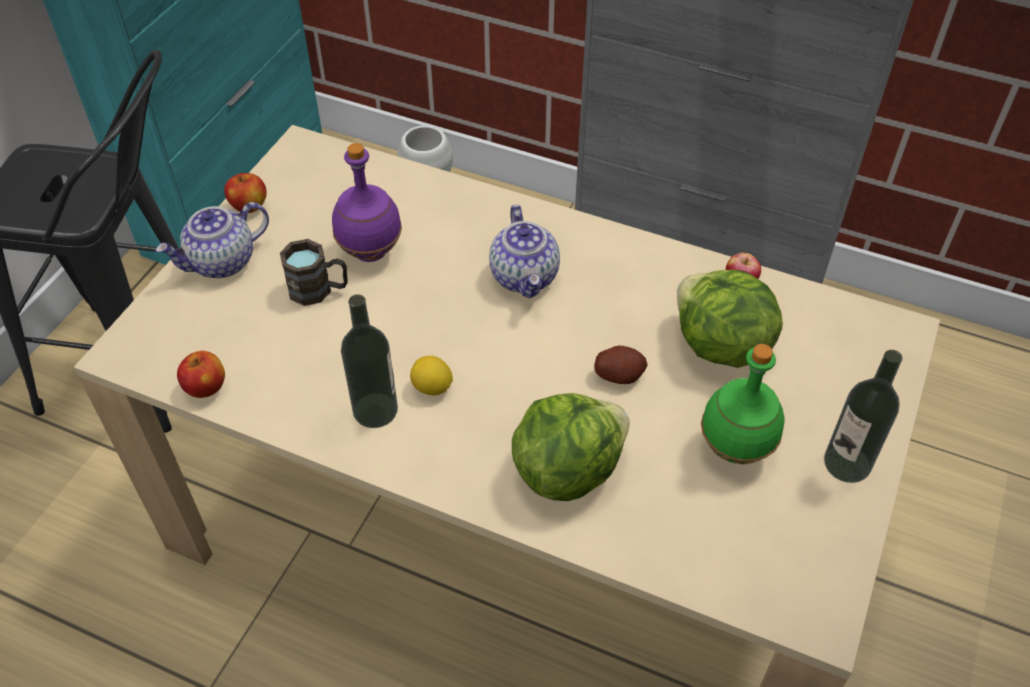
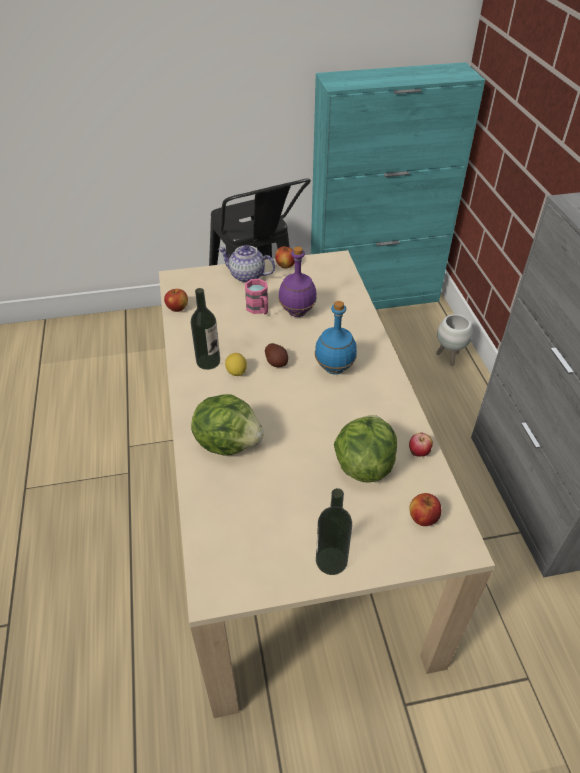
camera: 55 degrees right, 5 degrees down
(319, 290) = (259, 309): brown mug -> pink mug
(525, 277) = (335, 368): teapot -> blue bottle
(619, 375) = (305, 433): potato -> potato (276, 362)
(735, 450) = (297, 504): green bottle -> none
(839, 340) = (422, 518): none -> apple

